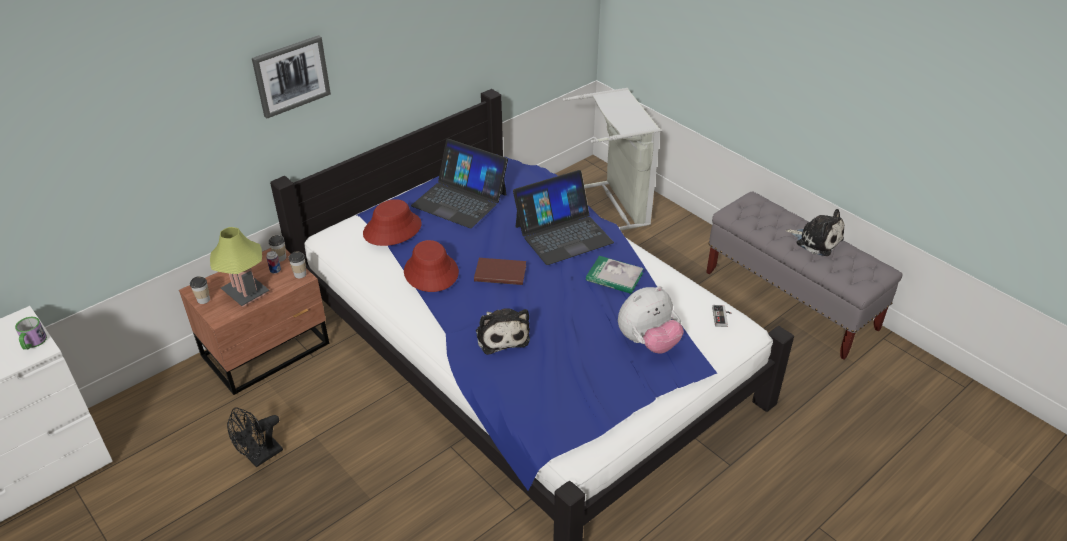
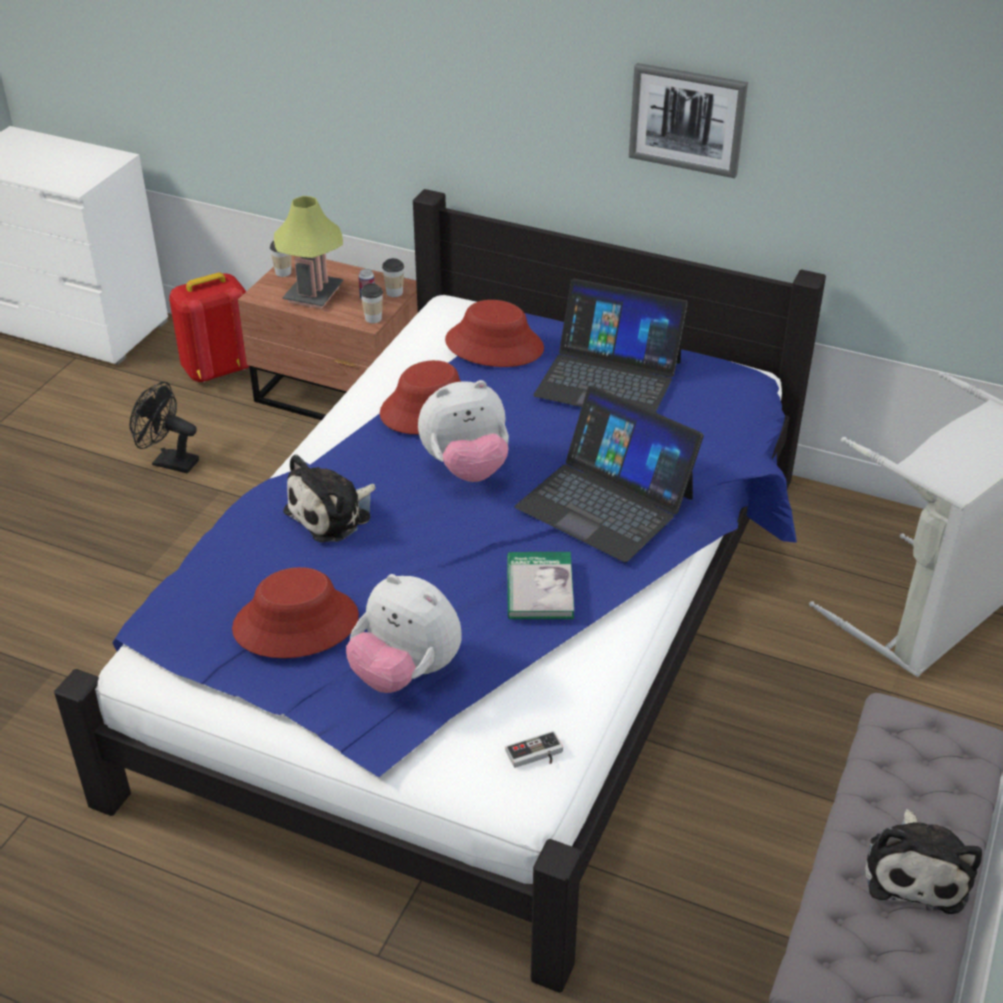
camera: 65 degrees right, 0 degrees up
(33, 343) = (83, 178): mug -> none
(176, 405) = (218, 369): none -> red backpack
(291, 76) = (487, 62): picture -> picture (687, 119)
(460, 200) = (608, 378): laptop -> laptop turned 75 degrees counterclockwise
(500, 272) = (466, 468): brown book -> plush toy
(589, 373) = (296, 623): none -> red hat

